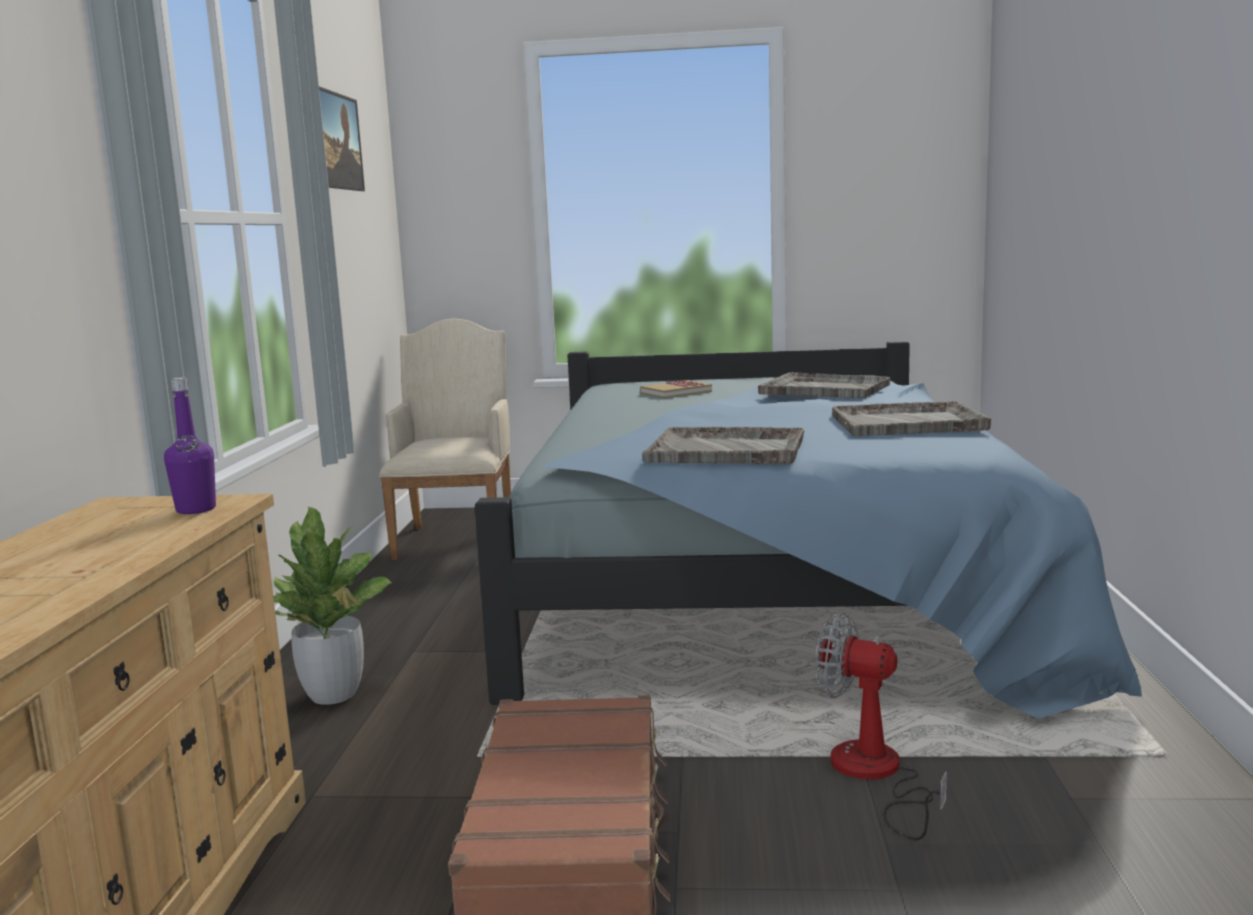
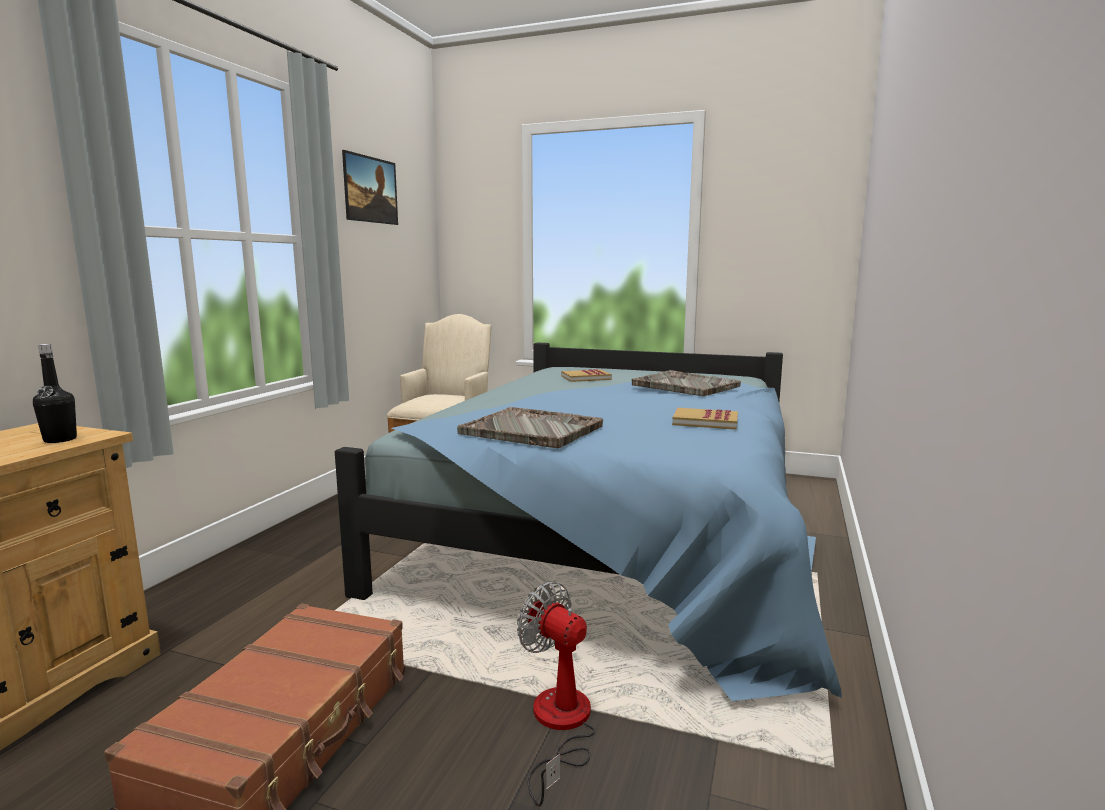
camera: 15 degrees right, 0 degrees up
(196, 510) = (60, 439): purple bottle -> black bottle
(333, 695) = (261, 570): potted plant -> none
(909, 423) = (705, 421): grey tray -> book

